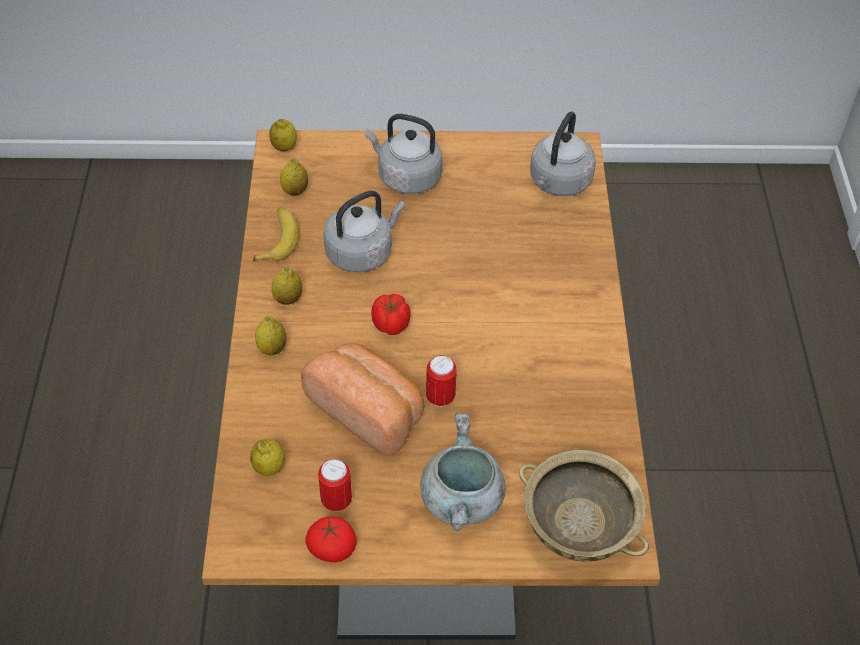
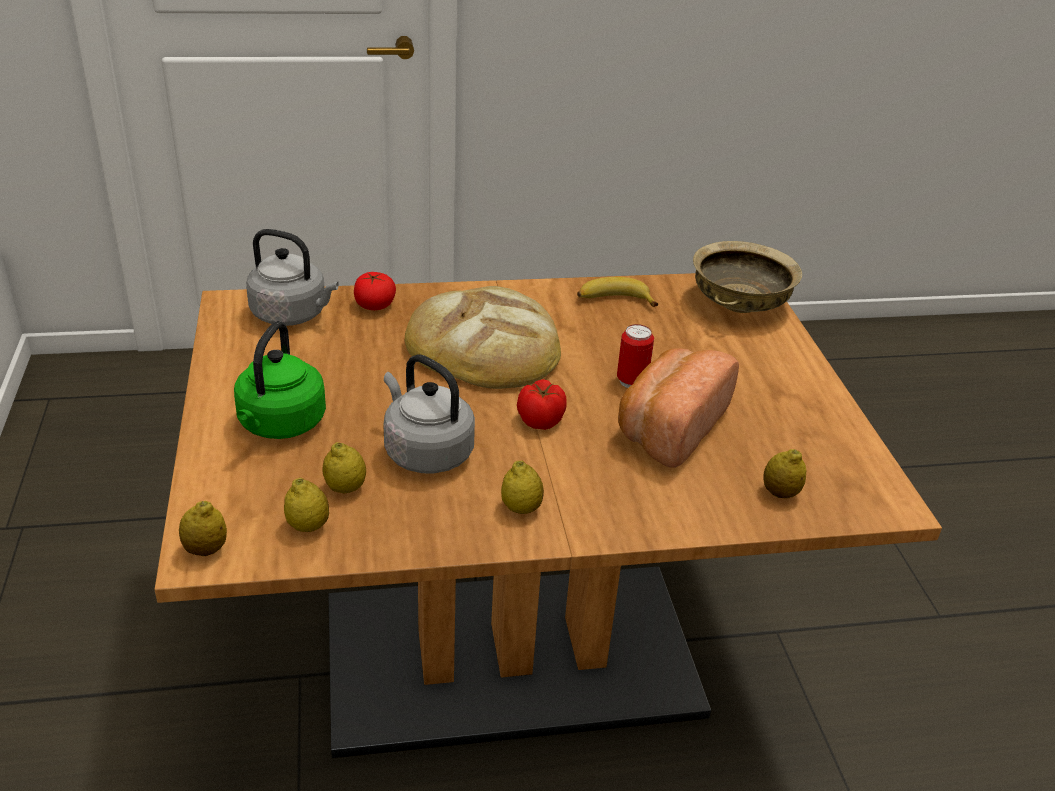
camera: 100 degrees left, 15 degrees down
(272, 348) = (608, 512): lemon -> lemon (345, 488)
(277, 239) = (411, 531): banana -> banana (614, 300)
(332, 548) = (848, 438): tomato -> tomato (375, 305)
(336, 501) = (794, 440): can -> none
(406, 177) = (280, 425): grey kettle -> green kettle
(463, 502) = (749, 363): grey cooking pot -> none
(504, 300) = (484, 346): none -> bread

